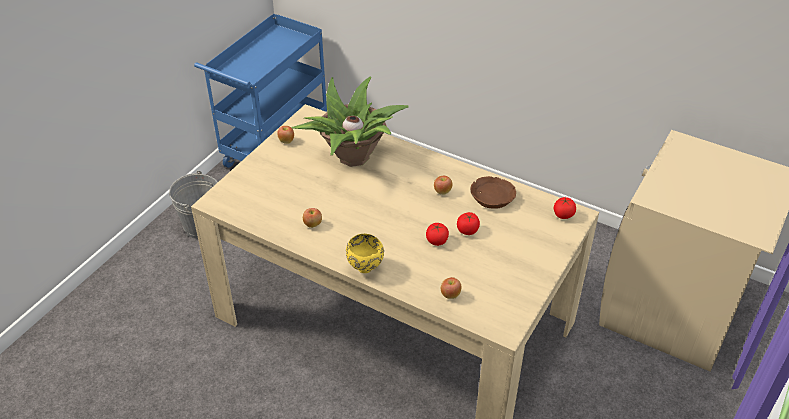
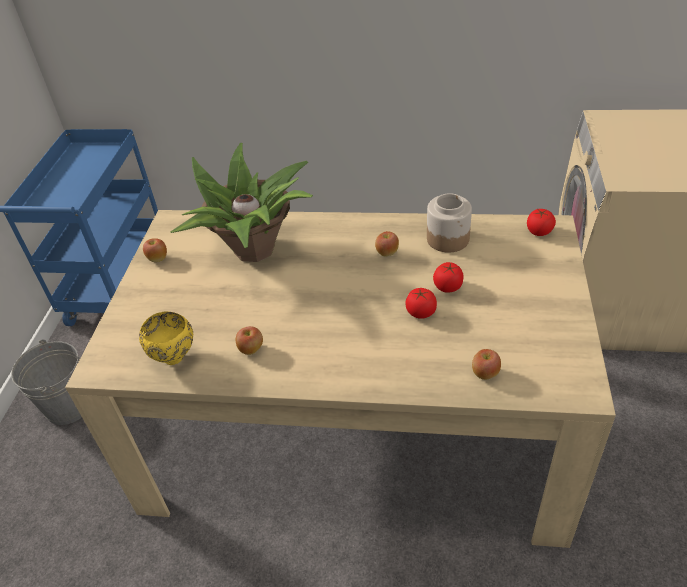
camera: 20 degrees left, 0 degrees up
(365, 269) = (356, 381): yellow bowl -> yellow bowl (175, 358)
(492, 197) = (448, 239): brown bowl -> jar

